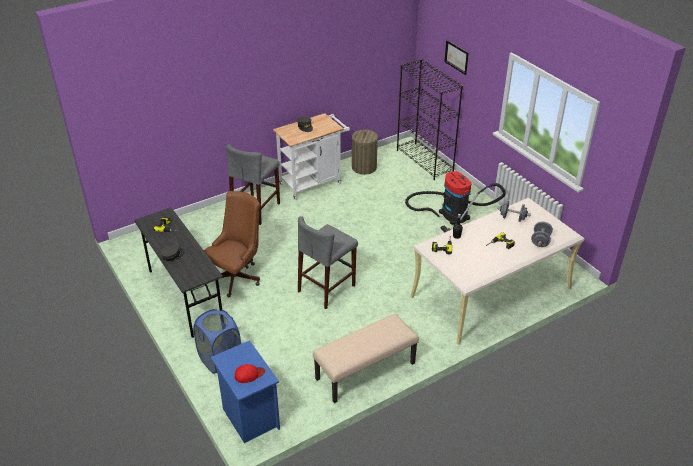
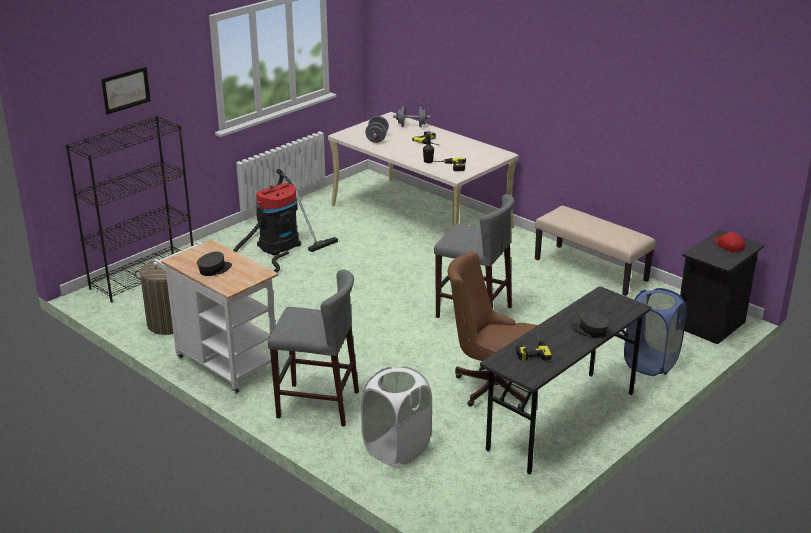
camera: 105 degrees left, 10 degrees down
(201, 230) = (396, 448): none -> white laundry basket
(249, 417) = (711, 325): blue nightstand -> black nightstand

